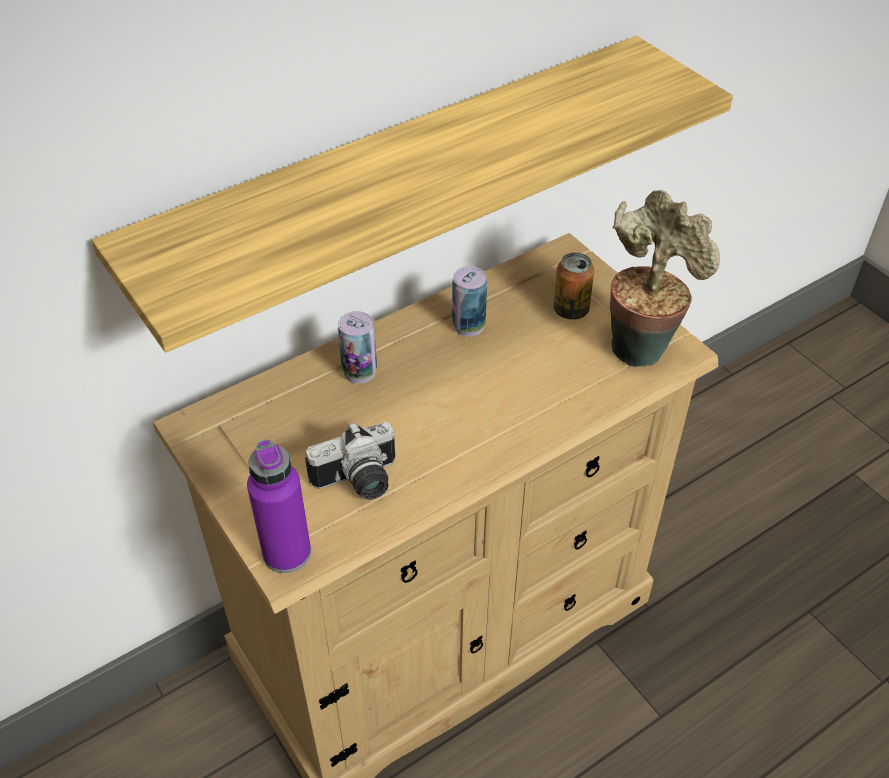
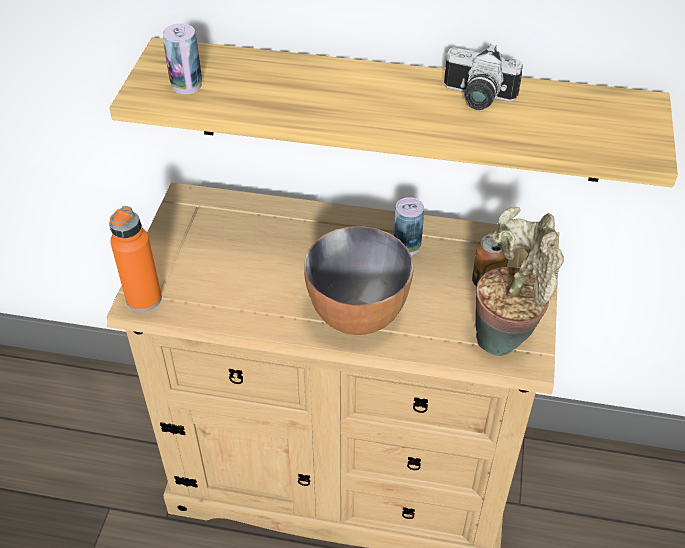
camera: 45 degrees right, 0 degrees up
(287, 553) = (144, 298): purple bottle -> orange bottle
(359, 371) = (307, 229): can -> can (186, 85)
(359, 482) = (225, 290): camera -> camera (476, 99)
(506, 414) = (357, 315): none -> bowl

